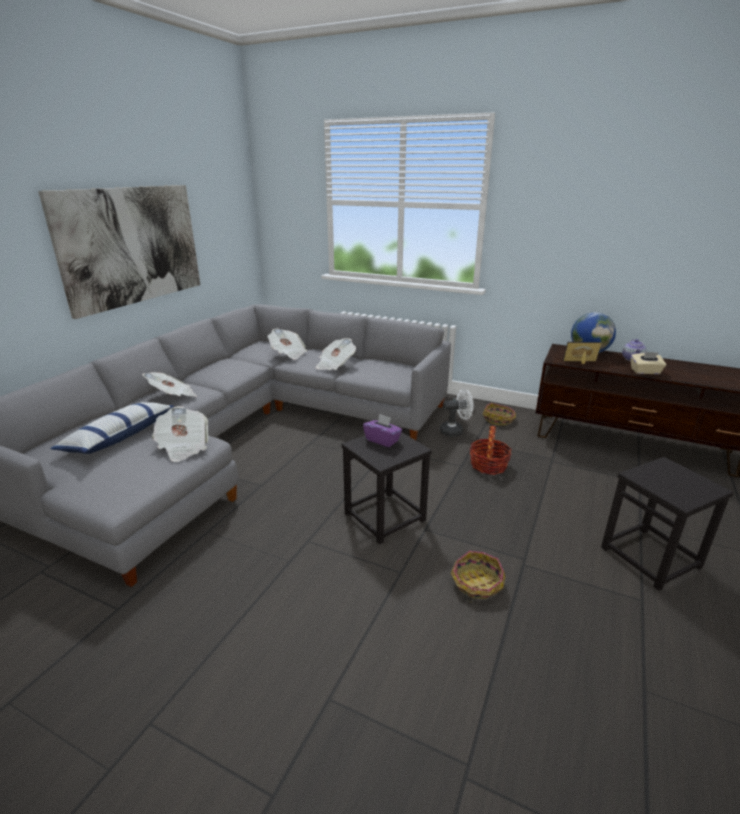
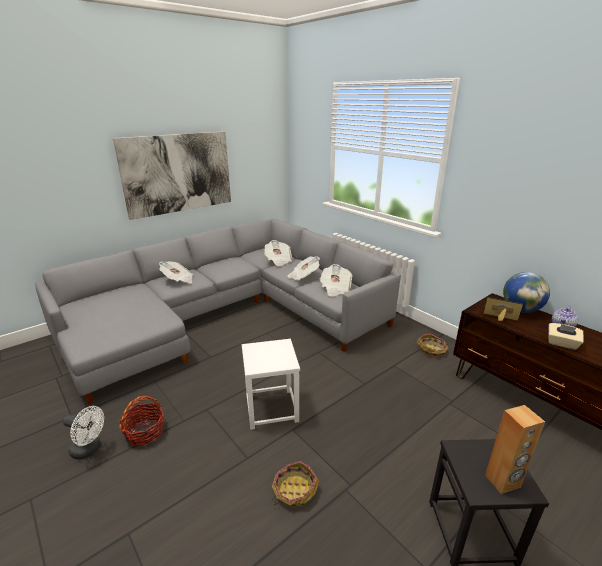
camera: 25 degrees right, 0 degrees up
(119, 437) = (123, 303): pillow -> none
(183, 447) = (152, 319): newspaper -> newspaper (335, 289)
(382, 440) = (271, 349): purple tissue box -> none
(385, 517) = (271, 409): black stool -> white stool
(455, 431) = (384, 351): white fan -> white fan (89, 449)
(488, 465) = (388, 390): basket -> basket (145, 432)
(691, 487) = (503, 481): none -> brown speaker

